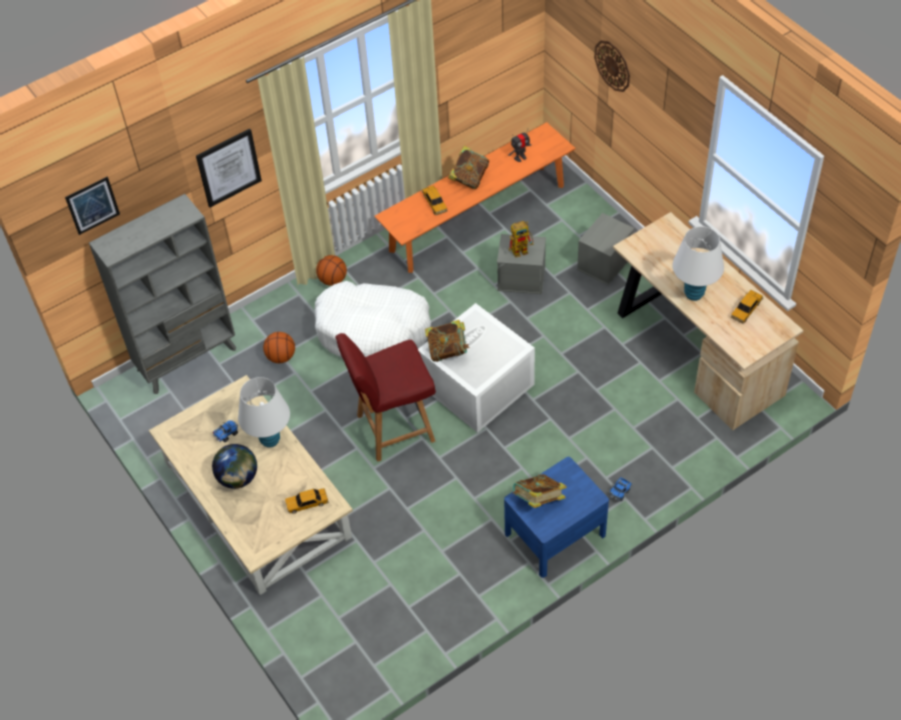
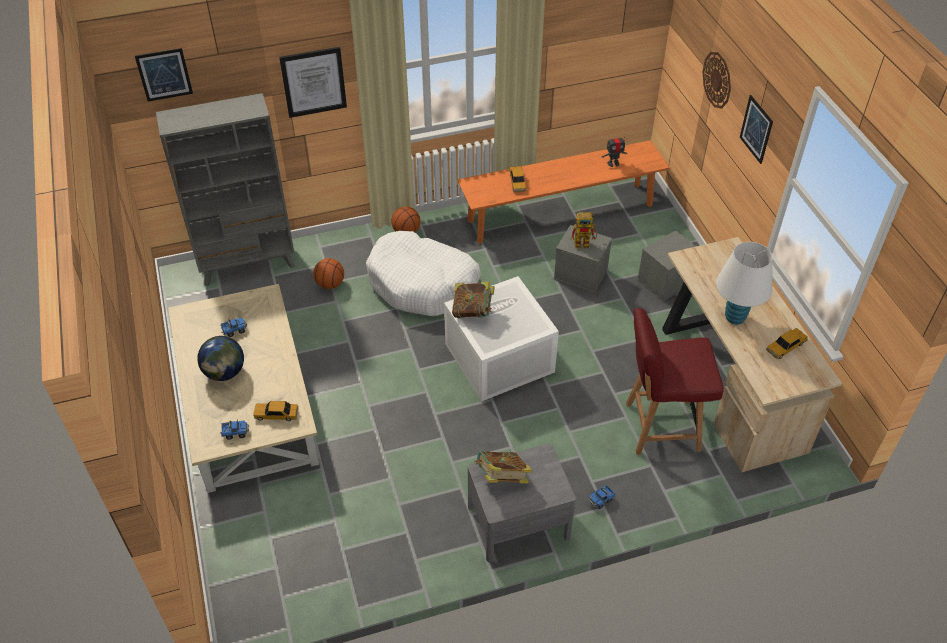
camera: 15 degrees right, 5 degrees down
(270, 440) = (271, 347): white table lamp -> none
(277, 531) = (235, 432): none -> toy truck
(393, 428) = (403, 375): red chair -> red chair (660, 426)
(469, 178) = (558, 169): book -> none
(555, 534) = (518, 522): blue nightstand -> grey nightstand
(665, 111) = (756, 129): none -> picture

